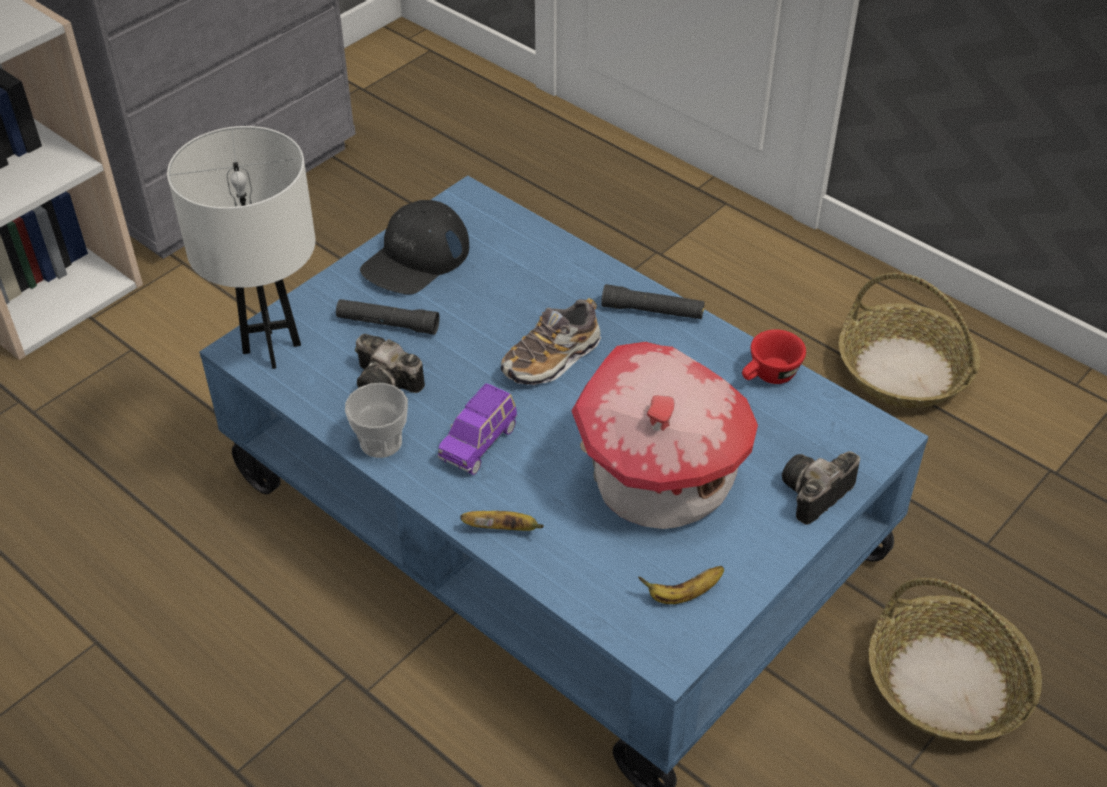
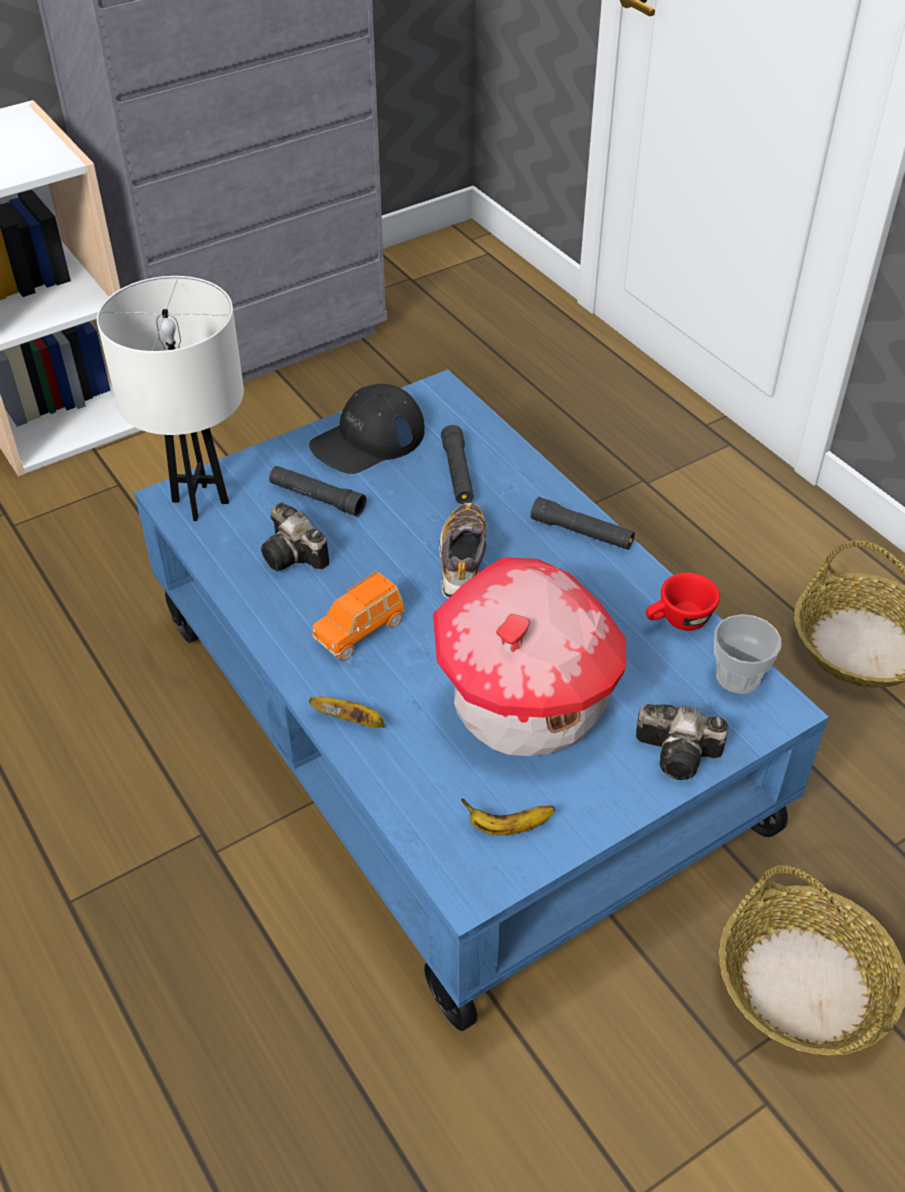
camera: 15 degrees right, 0 degrees up
(381, 442) = (267, 611): cup -> cup (738, 677)
(479, 443) = (360, 631): purple toy car -> orange toy car
(515, 275) = (457, 473): none -> black flashlight
(551, 359) = (462, 562): shoe -> shoe turned 120 degrees clockwise
(813, 496) = (681, 754): camera -> camera turned 135 degrees counterclockwise

